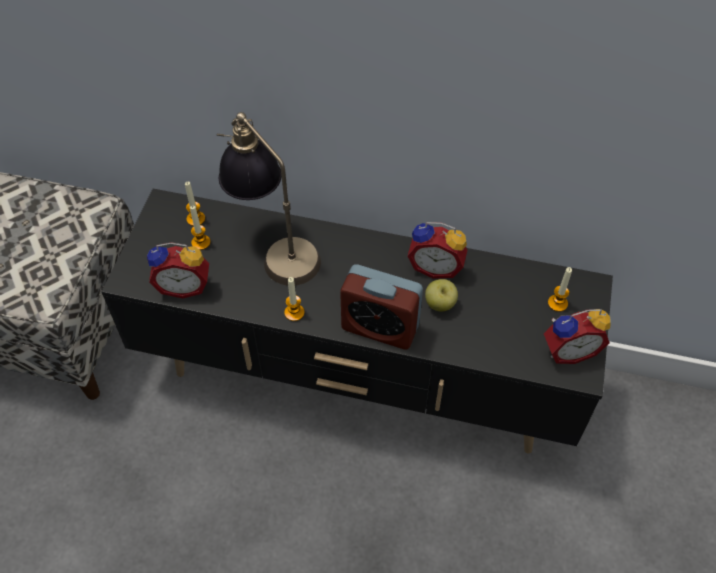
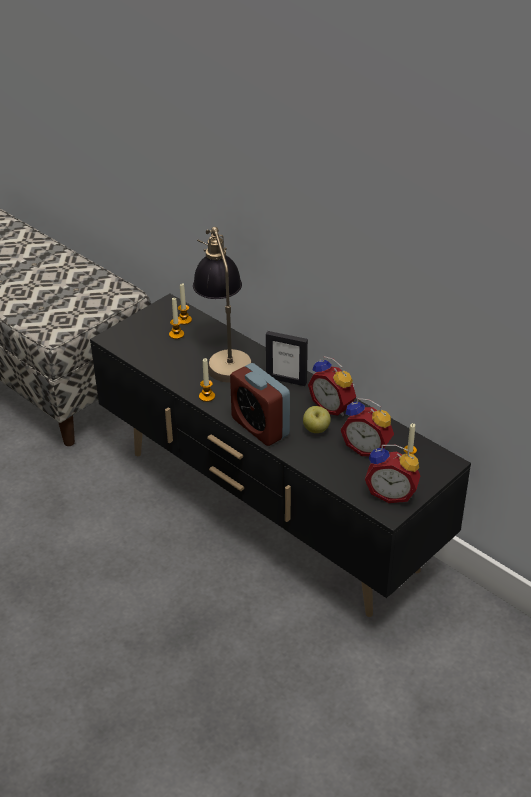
camera: 30 degrees right, 15 degrees down
(184, 285) = (145, 354): alarm clock -> alarm clock (367, 448)
(364, 252) = (286, 380): none -> picture frame

